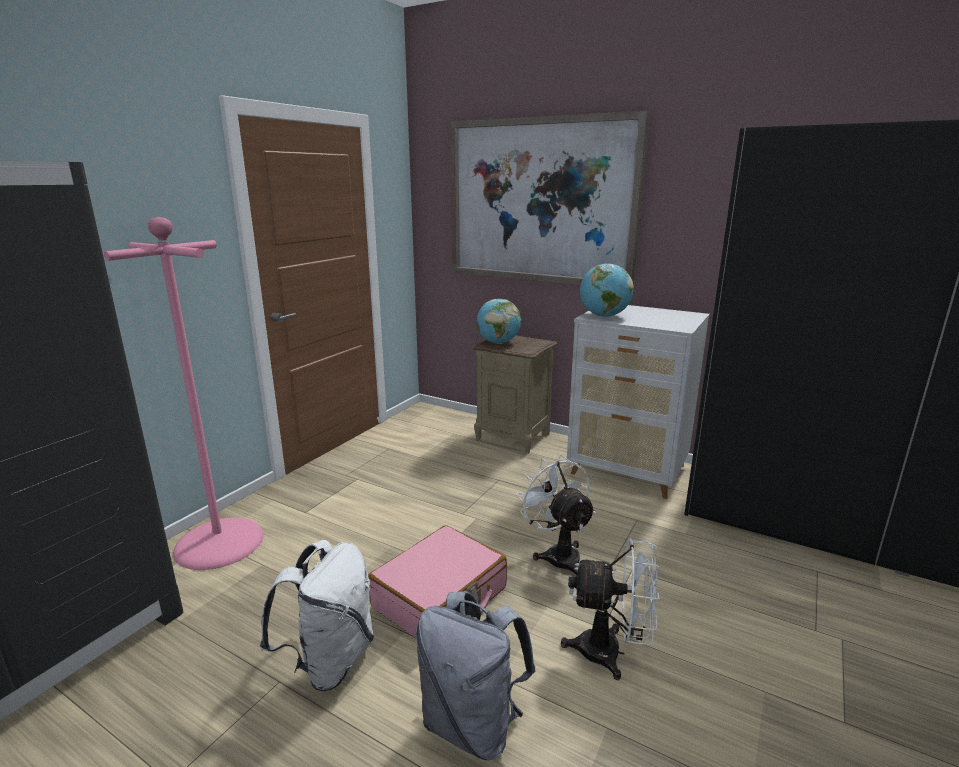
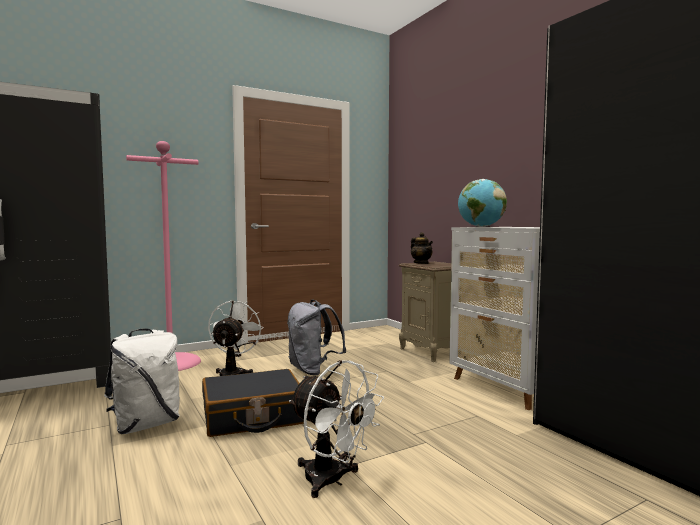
camera: 30 degrees right, 15 degrees down
(440, 598) = (253, 416): pink suitcase -> black suitcase
(473, 724) = (177, 481): grey backpack -> grey backpack (313, 370)
(498, 343) = (421, 263): globe -> teapot
(541, 202) = (463, 148): picture -> none
(558, 554) = (373, 418): white fan -> white fan (233, 374)

